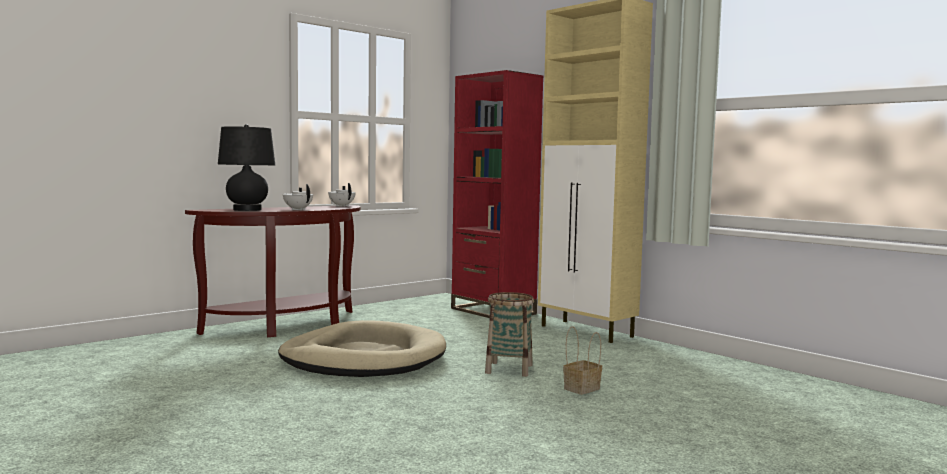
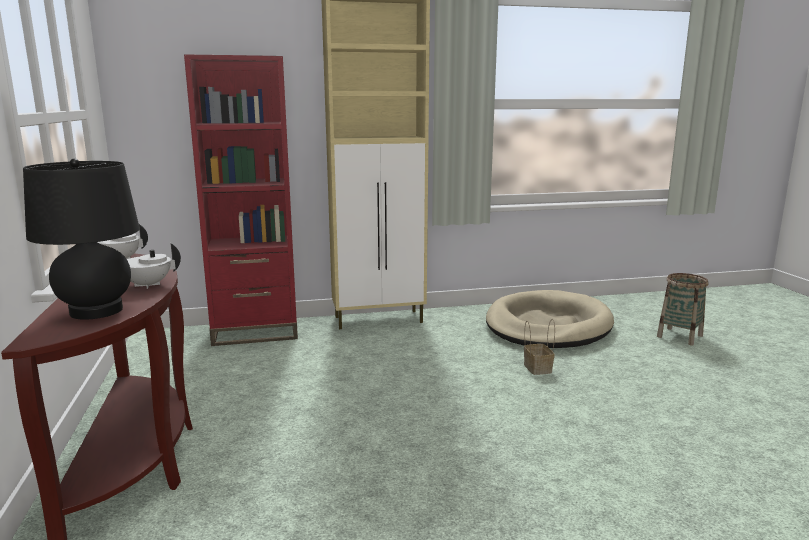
camera: 60 degrees left, 10 degrees up
(363, 358) = (358, 440): beige dog bed -> beige dog bed (548, 326)
(509, 369) = (464, 379): basket -> basket (679, 336)

